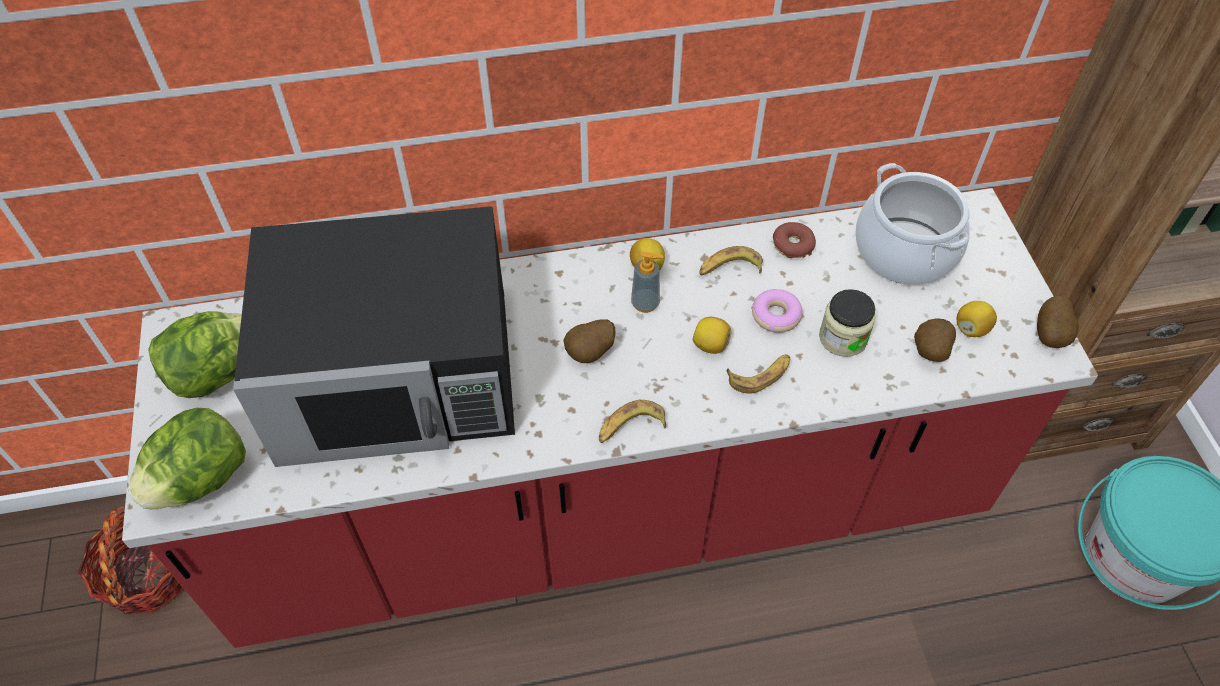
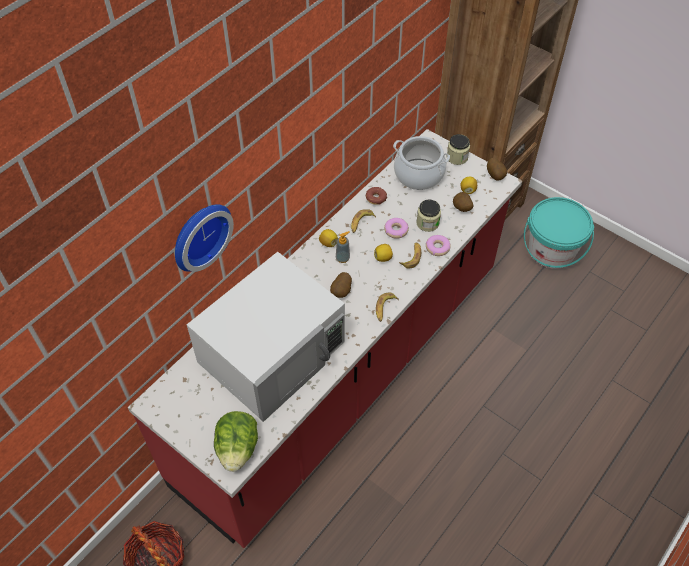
camera: 40 degrees left, 0 degrees up
(216, 373) = (194, 407): lettuce -> none
(332, 81) = (198, 234): none -> wall clock
(398, 373) = (273, 352): black microwave -> white microwave
(820, 389) = (437, 248): none -> donut
(1004, 263) = (457, 157): none -> jar

